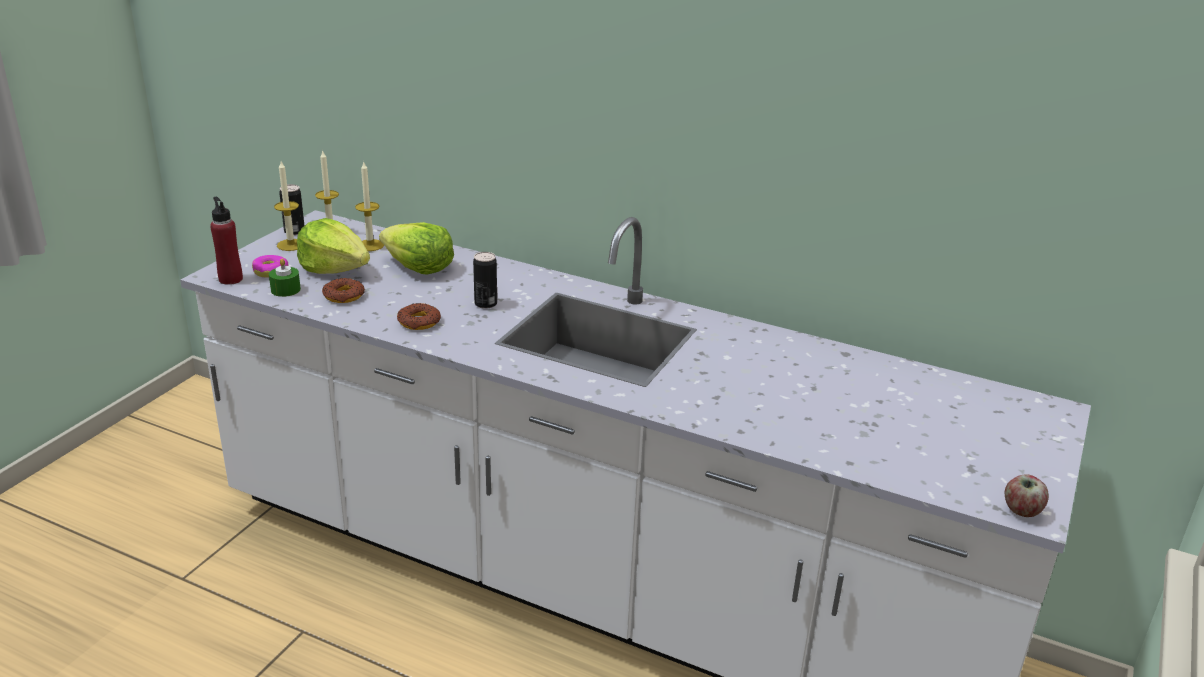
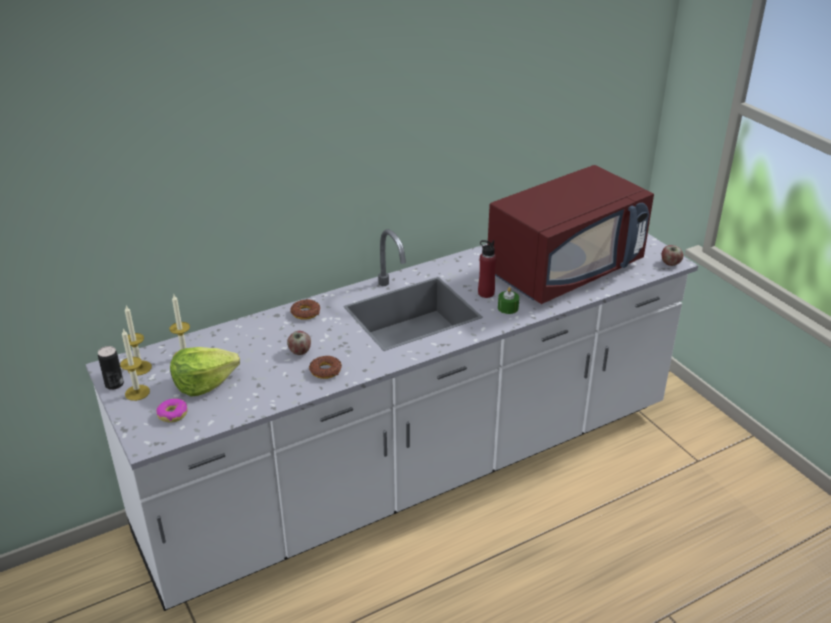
camera: 55 degrees left, 5 degrees up
(230, 279) = (163, 437): red bottle -> red bottle (486, 293)
(285, 290) = (212, 415): green candle -> green candle (508, 308)
(344, 296) = (252, 391): donut -> donut (305, 313)
(418, 267) = (246, 346): lettuce -> none
(439, 297) = (299, 351): none -> apple
(485, 304) = (329, 337): can -> none
(851, 416) = (565, 269): none -> red microwave

